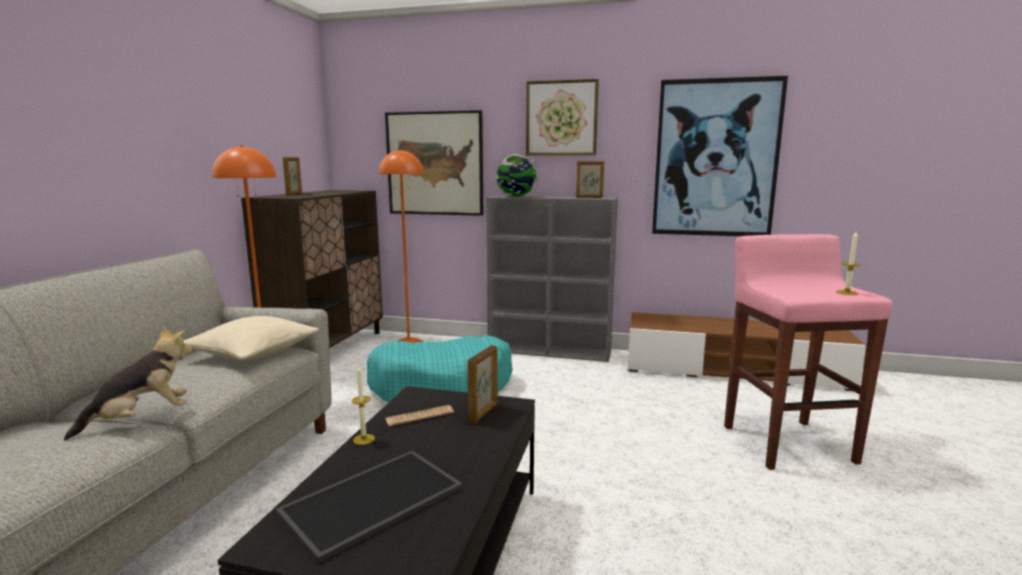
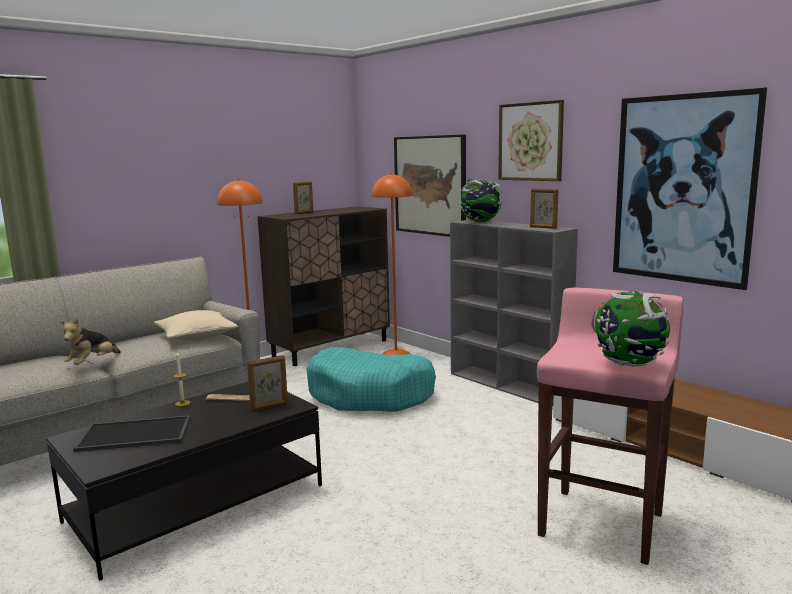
camera: 35 degrees right, 0 degrees up
(141, 419) = (92, 363): plush toy -> plush toy turned 120 degrees clockwise
(847, 292) = (629, 364): candle -> globe

